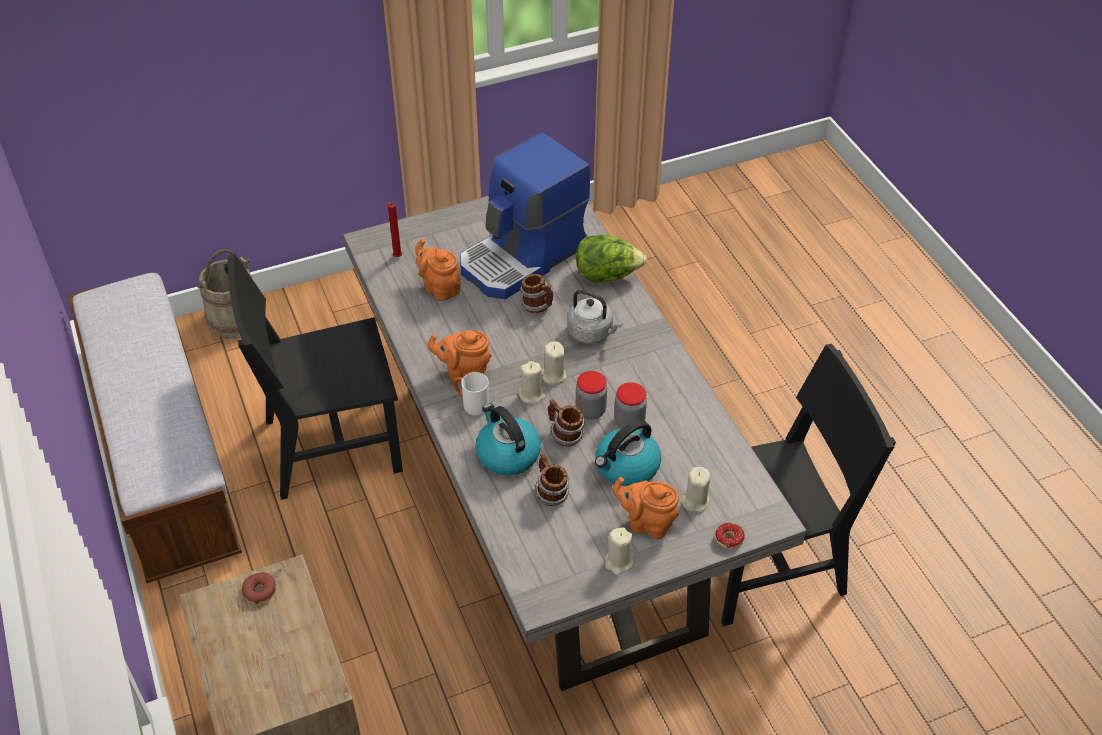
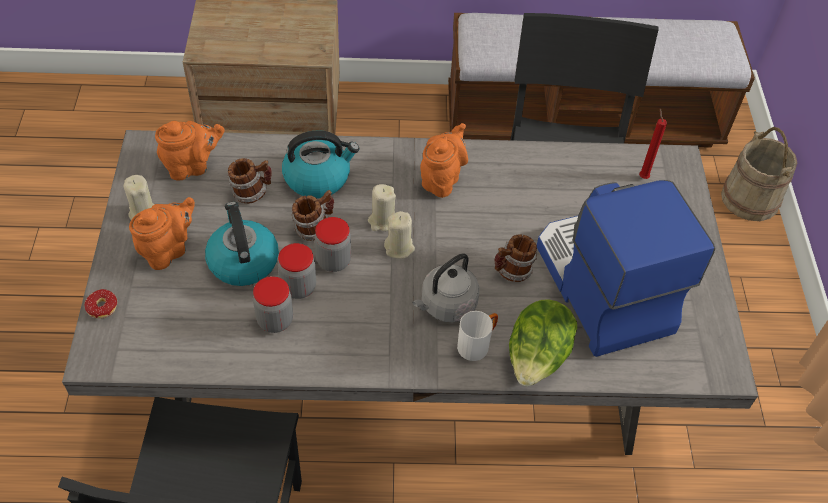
camera: 110 degrees right, 5 degrees up
(260, 591) = (311, 36): donut -> none
(440, 288) = (578, 197): orange teapot -> orange teapot (192, 166)
(471, 404) = (396, 172): white mug -> white mug (477, 344)
(668, 424) = (275, 320): none -> jar
(695, 501) = (164, 300): beige candle -> none

